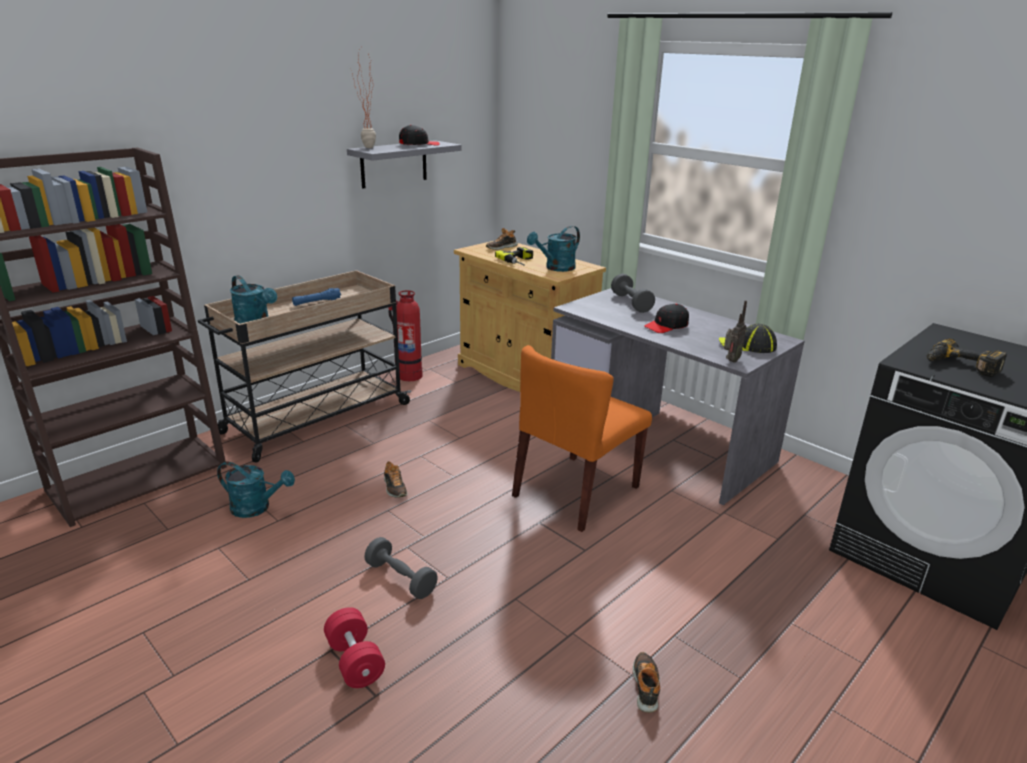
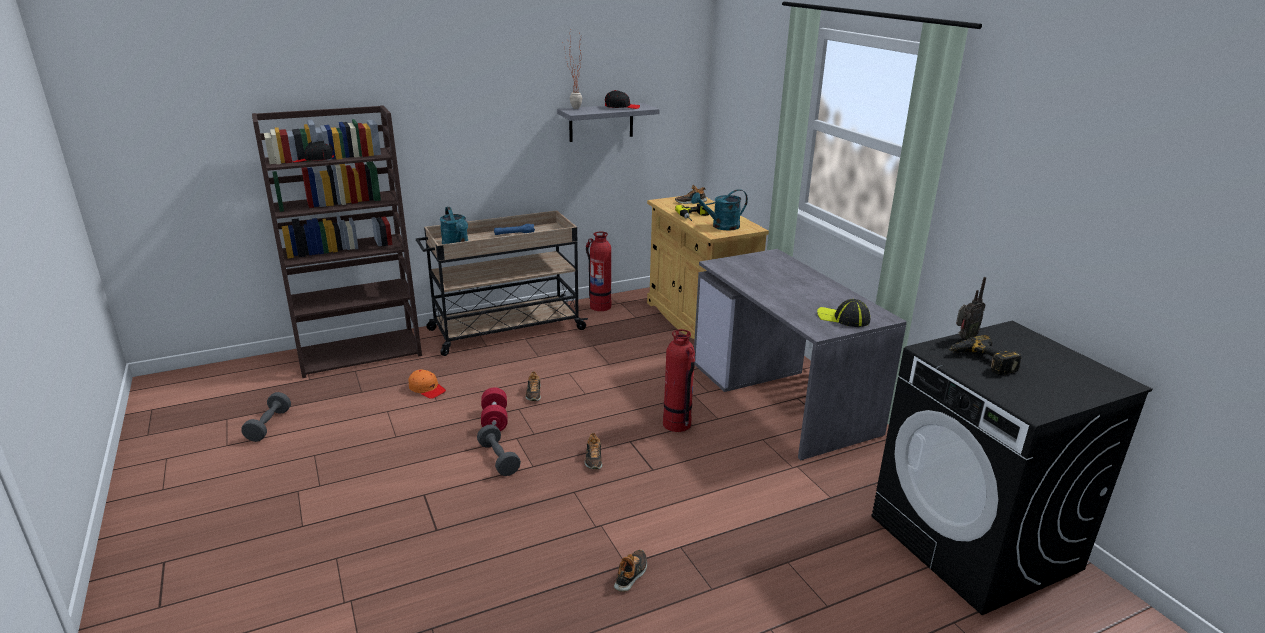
camera: 20 degrees right, 0 degrees up
(257, 508) = (427, 389): turquoise watering can -> orange cap
(355, 661) = (435, 505): red dumbbell -> red dumbbell (494, 420)
(512, 552) = (593, 459): none -> shoe
(576, 492) = (677, 424): orange chair -> fire extinguisher
(631, 303) = (773, 266): grey dumbbell -> grey dumbbell (269, 425)
(666, 326) = (785, 291): black cap -> black cap (313, 159)
(730, 361) = (812, 329): radio -> radio (964, 338)

